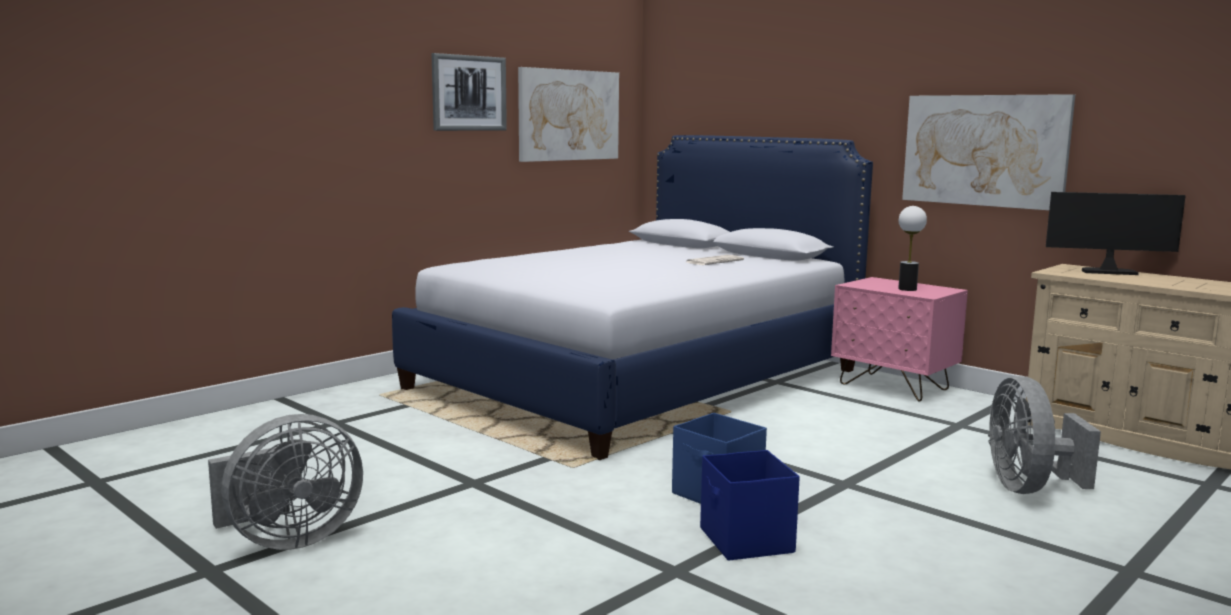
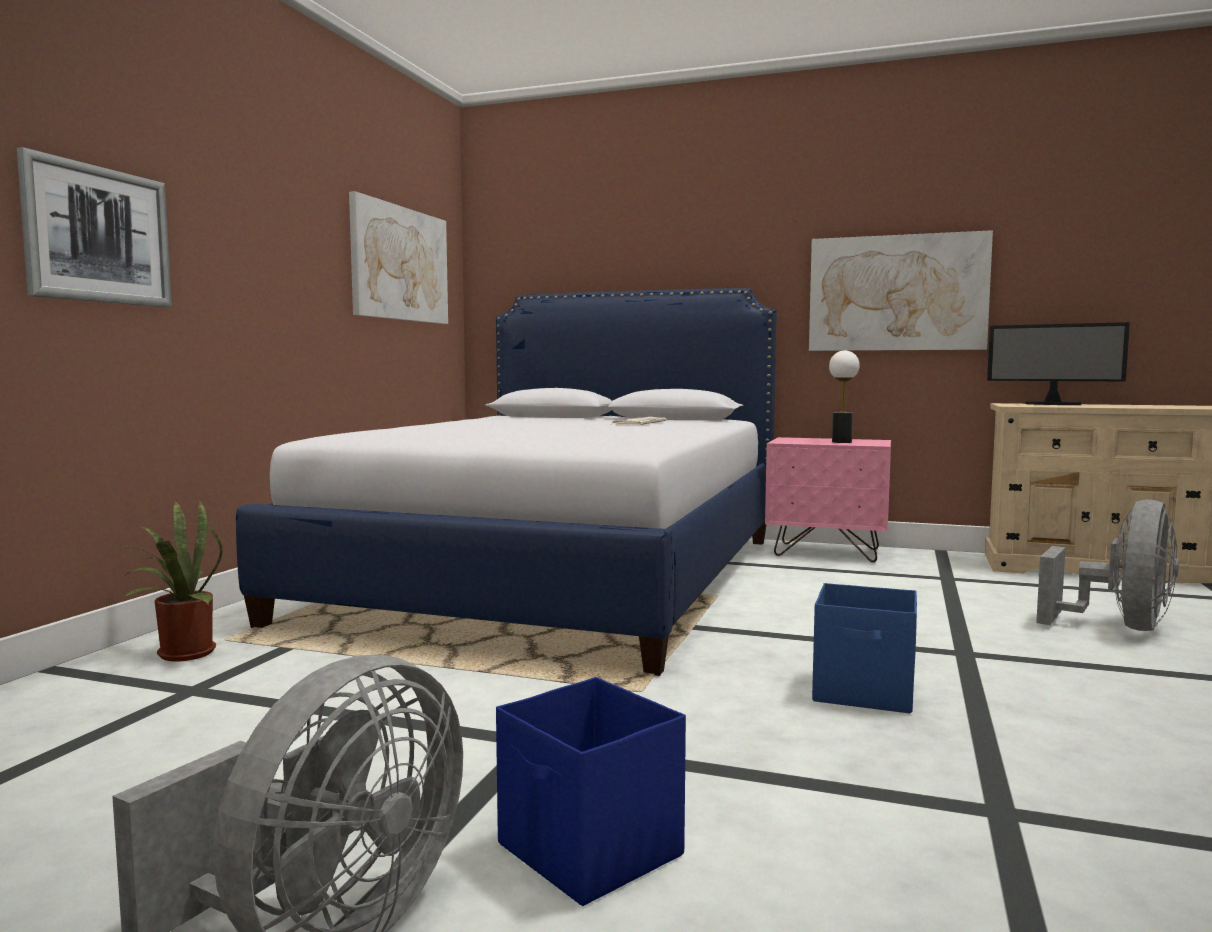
camera: 25 degrees left, 5 degrees down
(348, 400) = (180, 654): none -> potted plant
(469, 93) = (297, 214): picture -> picture (98, 235)
(746, 541) = (999, 746): blue storage box -> blue storage box (590, 852)
(1028, 488) = (1120, 627): grey fan -> grey fan turned 120 degrees counterclockwise
(1108, 272) = (1052, 404): monitor -> monitor turned 135 degrees counterclockwise

